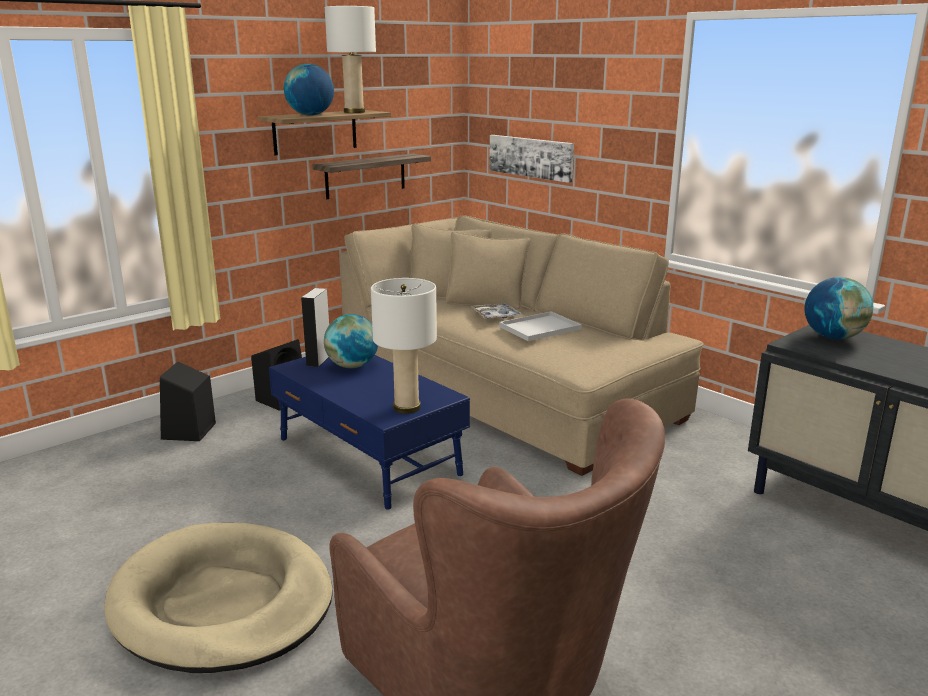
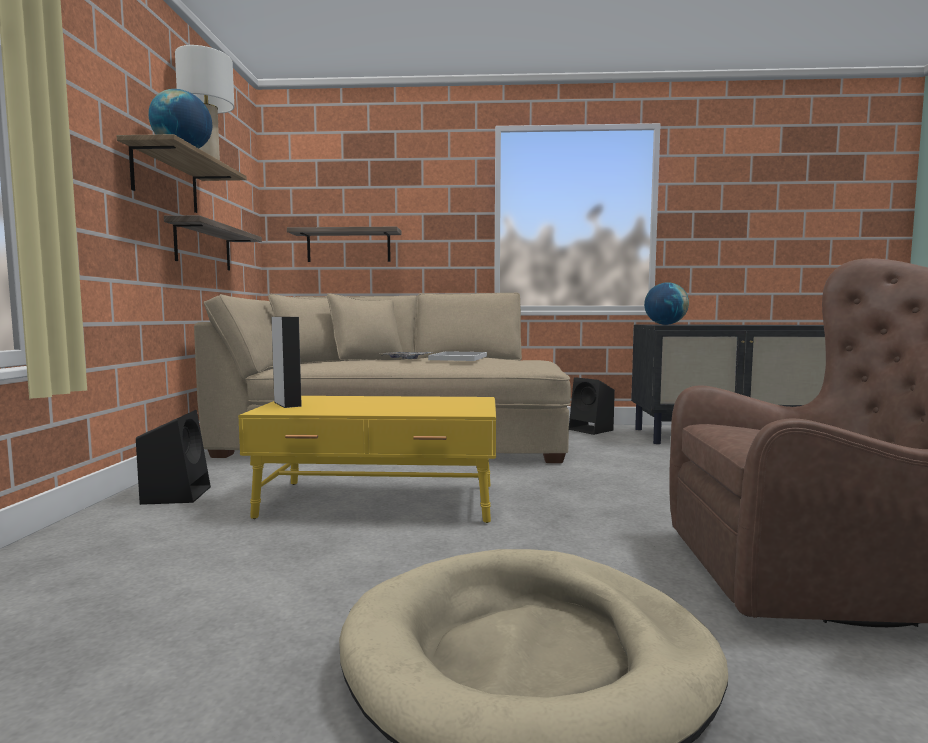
camera: 45 degrees left, 15 degrees down
(188, 432) = (86, 552): black speaker -> black speaker (592, 430)
(352, 366) = (337, 401): globe -> none
(369, 457) = (382, 501): blue coffee table -> yellow coffee table
(406, 408) = (470, 406): white table lamp -> none
(531, 157) = (348, 246): picture -> shelf

